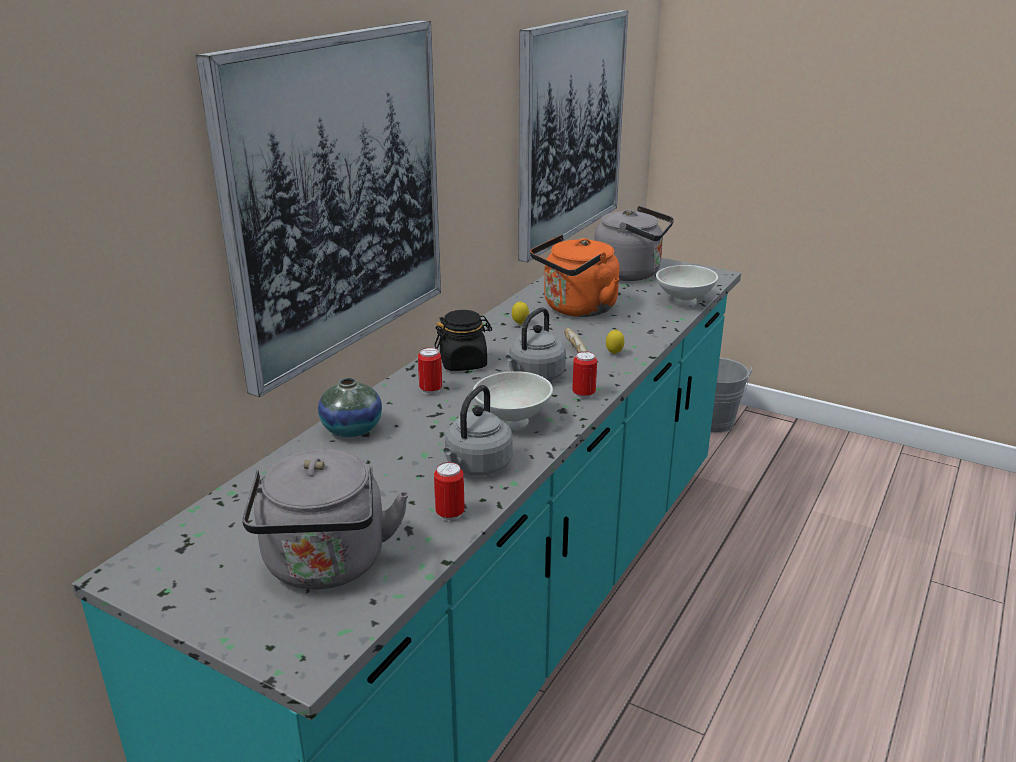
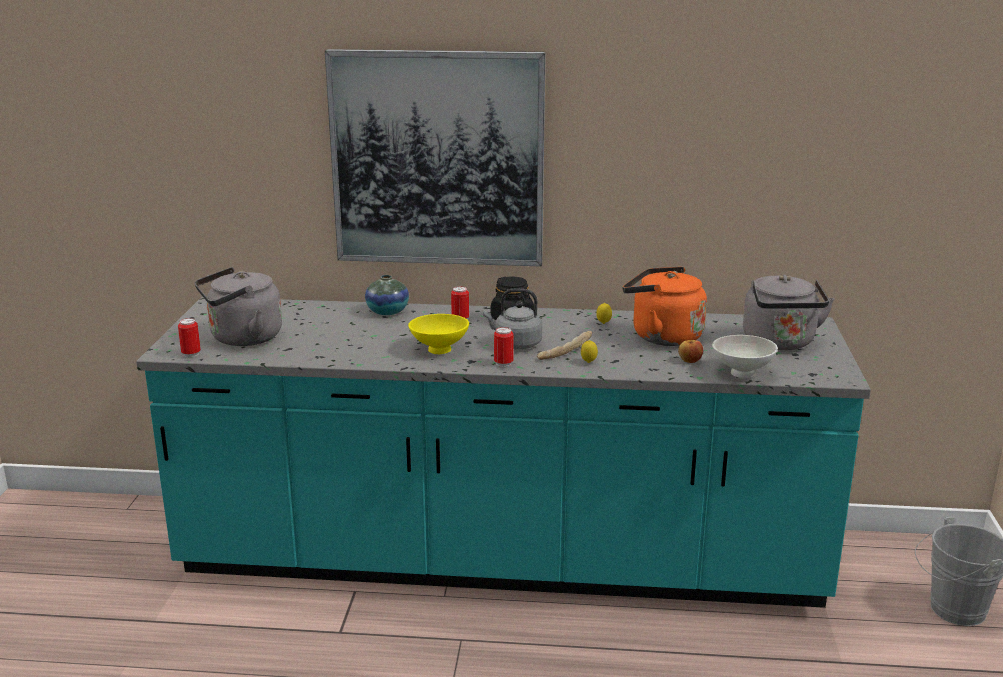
camera: 65 degrees right, 5 degrees down
(450, 514) = (311, 355): can -> can (191, 354)
(477, 466) = (371, 351): grey kettle -> none
(512, 422) = (437, 350): white bowl -> yellow bowl
(570, 130) = (803, 187): picture -> none
(643, 313) = (690, 361): none -> apple

